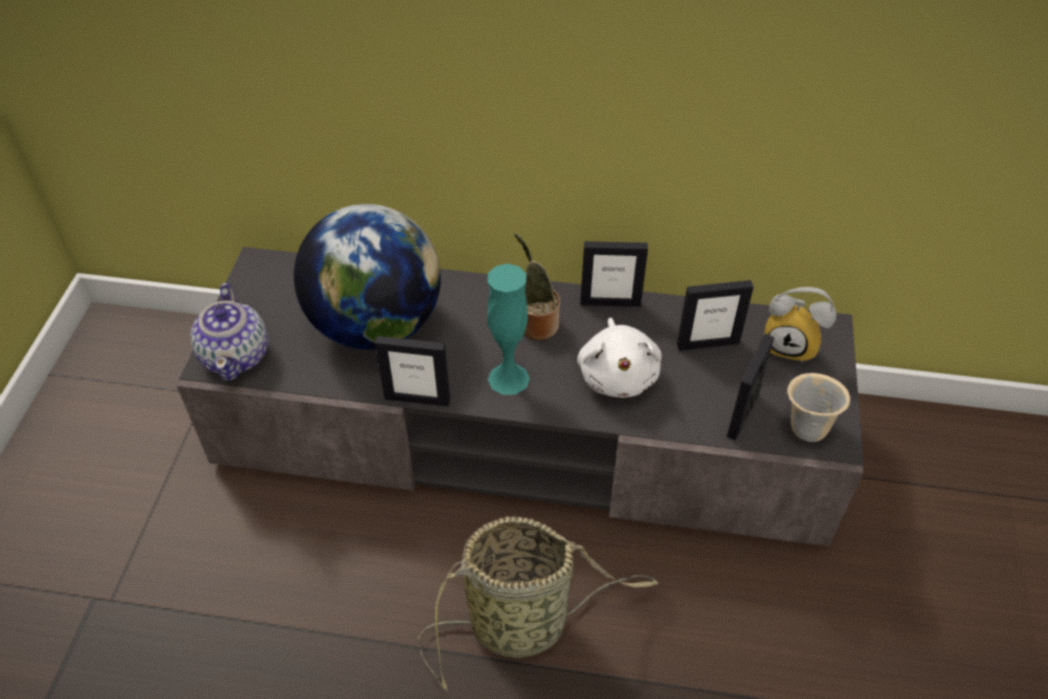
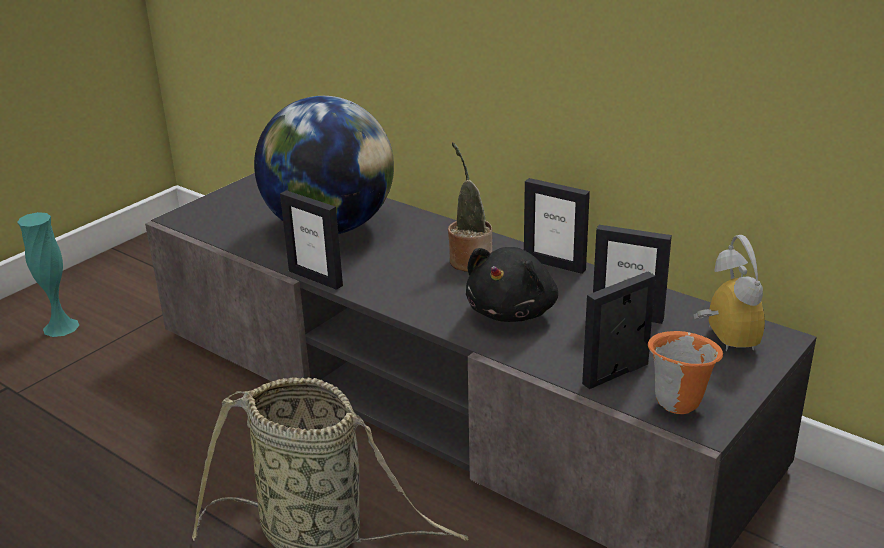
camera: 30 degrees right, 20 degrees down
(236, 355) = (205, 217): teapot -> none
(508, 378) = (407, 287): turquoise vase -> turquoise vase (61, 327)
(618, 374) = (513, 311): white plush toy -> black plush toy
(791, 345) = (721, 339): alarm clock -> alarm clock turned 150 degrees counterclockwise
(806, 427) = (679, 403): beige mug -> orange mug

